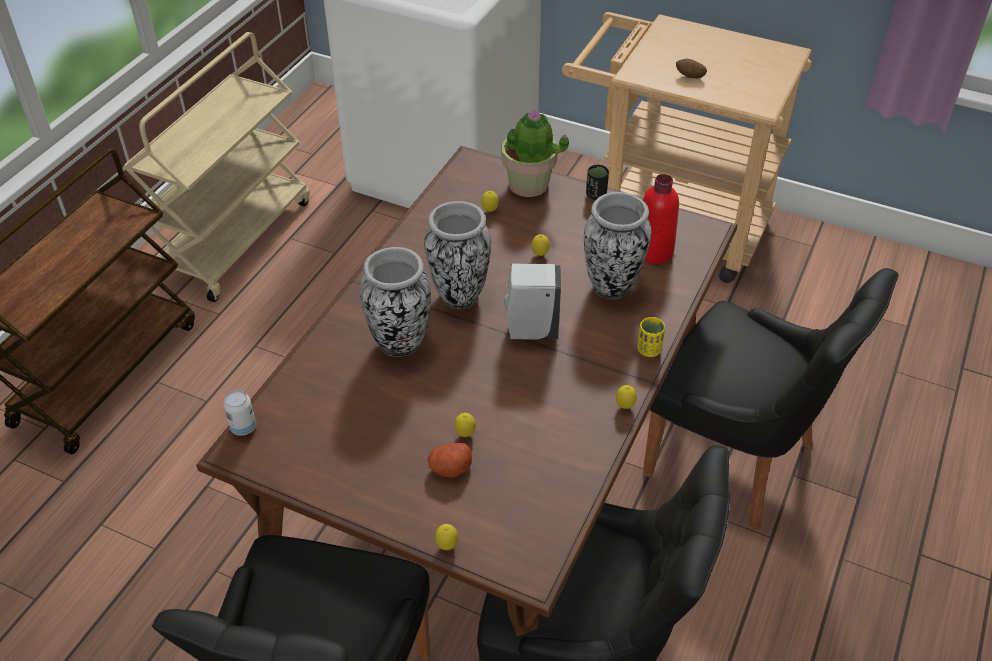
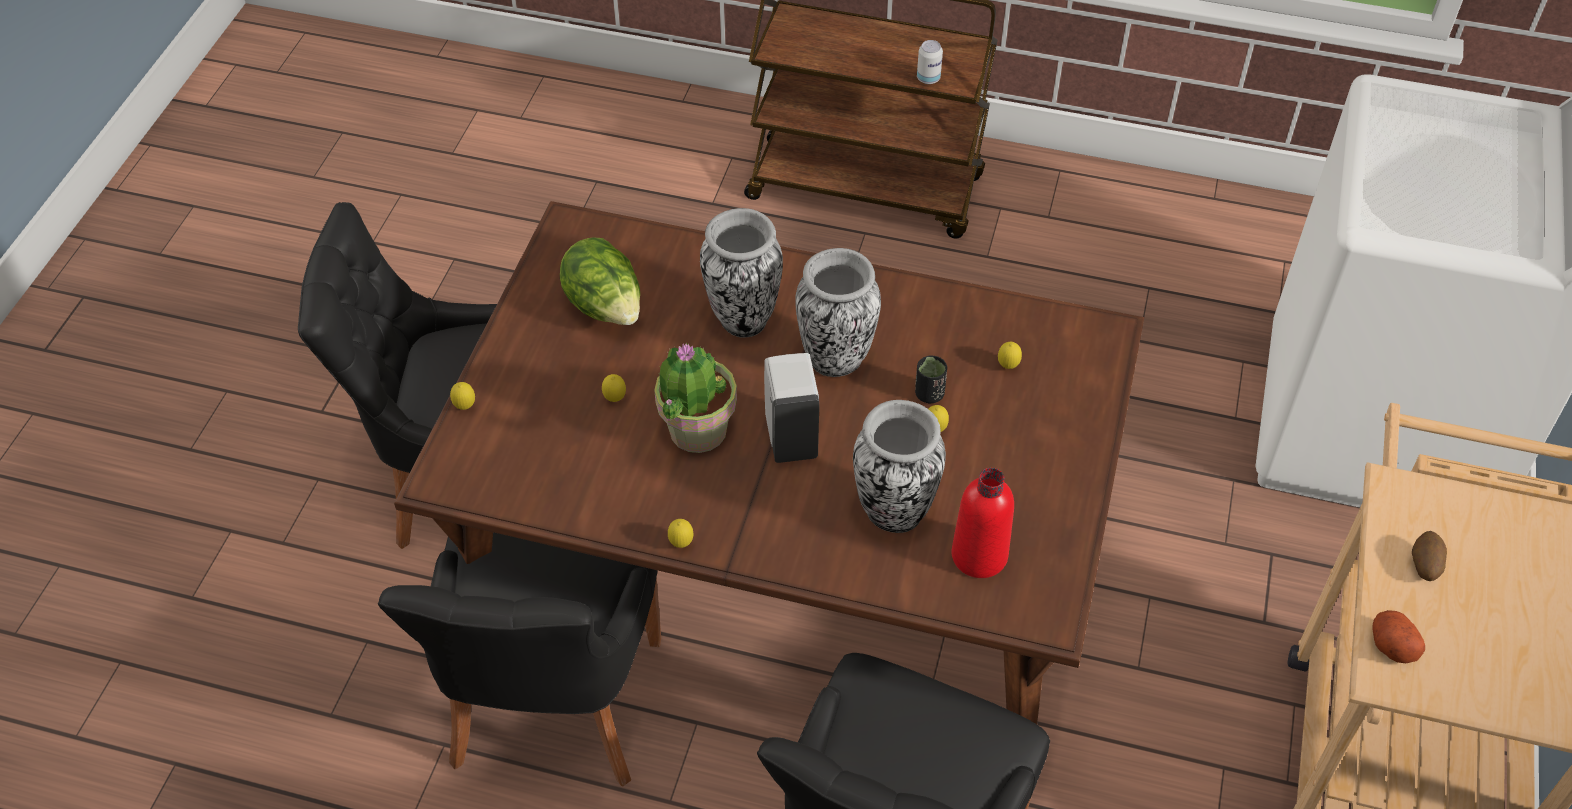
camera: 80 degrees right, 5 degrees up
(235, 238) = (1125, 235): beige cart -> none
(243, 427) = (598, 221): can -> can (928, 78)
(356, 431) = (606, 308): none -> lettuce
(450, 468) = (566, 393): potato -> potato (1391, 645)
(529, 185) = (1078, 400): potted plant -> potted plant (696, 431)
(596, 195) = (1084, 478): black cup -> black cup (929, 394)
(649, 350) = (783, 562): yellow cup -> none

